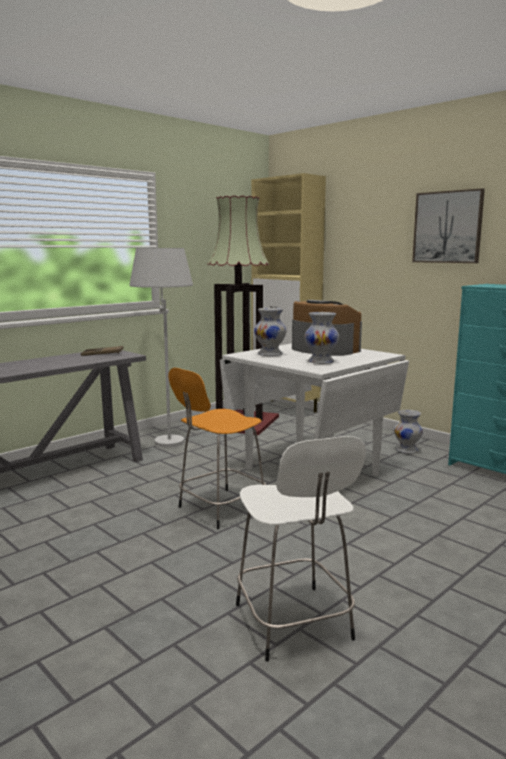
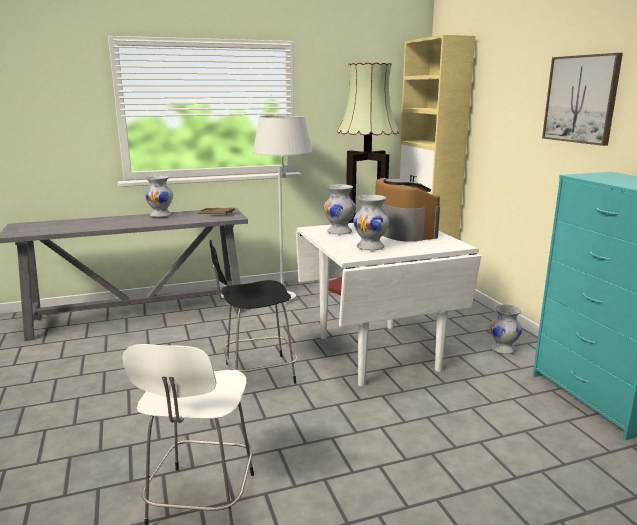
camera: 25 degrees right, 5 degrees up
(40, 360) = (161, 215): none -> white vase
(219, 509) = (256, 373): orange stool -> black stool

